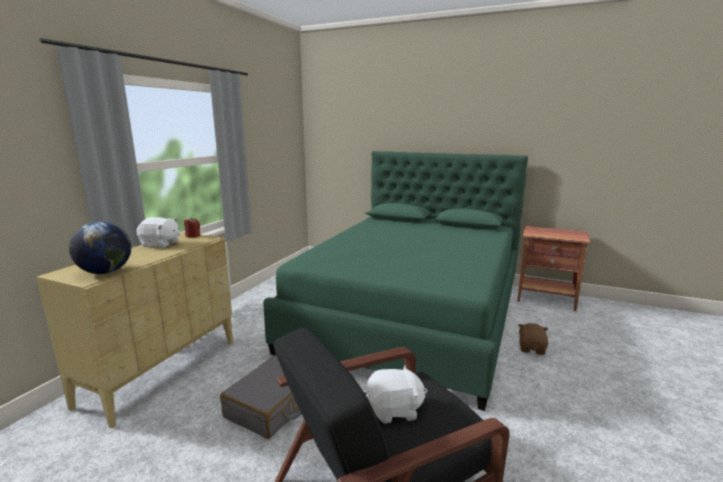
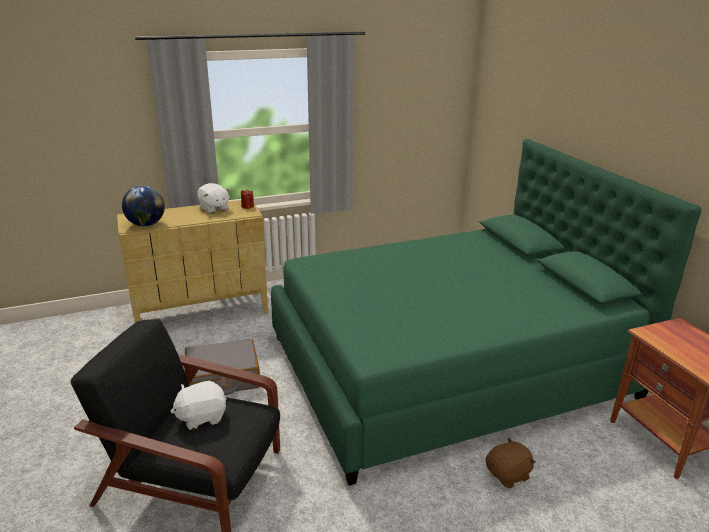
camera: 45 degrees right, 10 degrees up
(394, 410) = (201, 417): white plush toy -> white plush toy turned 120 degrees clockwise

